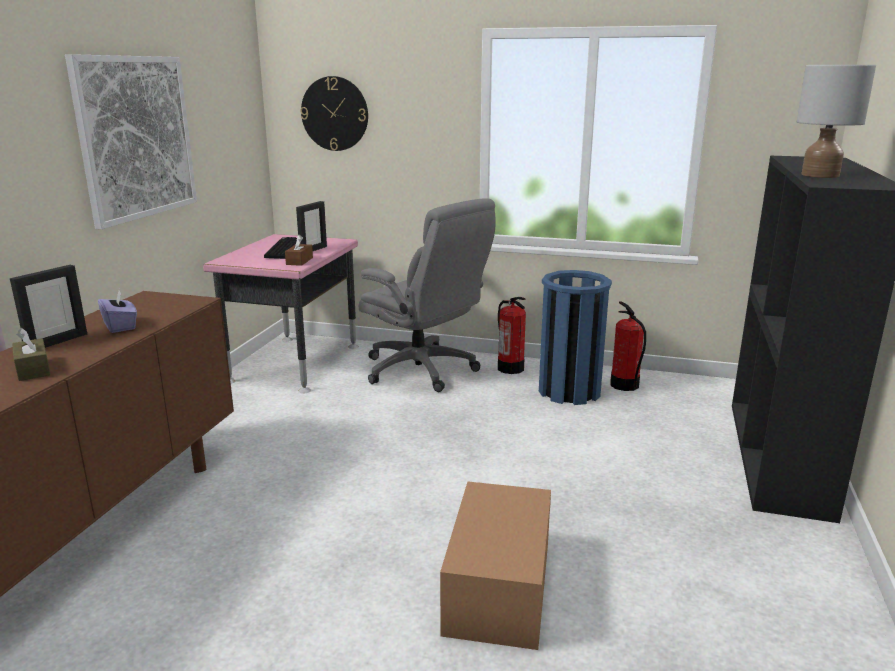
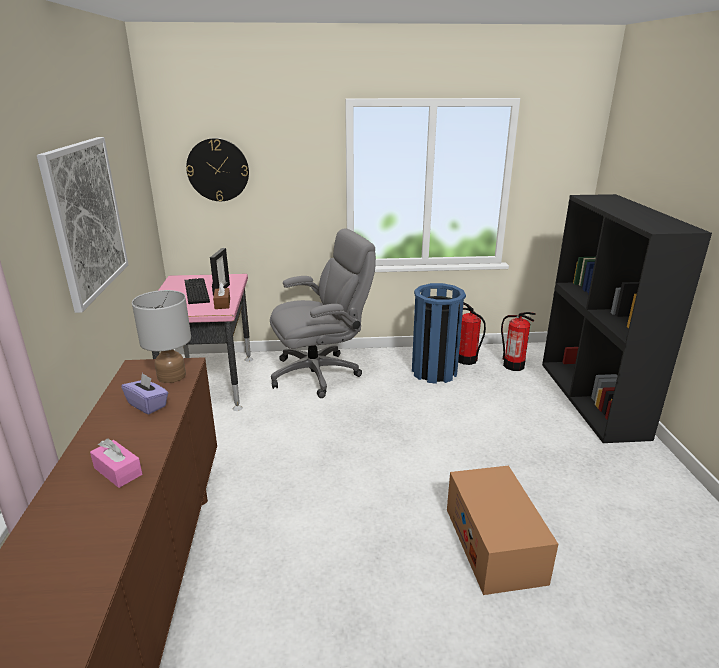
camera: 20 degrees left, 5 degrees up
(33, 369) = (118, 471): brown tissue box -> pink tissue box
(56, 342) = (105, 435): picture frame -> none
(425, 372) = (321, 373): grey office chair -> grey office chair turned 45 degrees counterclockwise
(510, 368) = (381, 359): fire extinguisher -> fire extinguisher (513, 365)
(821, 175) = (637, 219): grey table lamp -> grey table lamp (172, 376)

